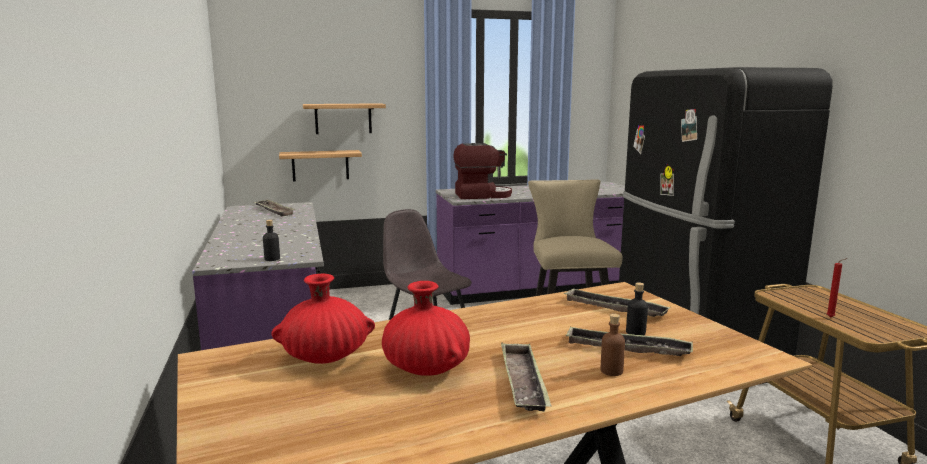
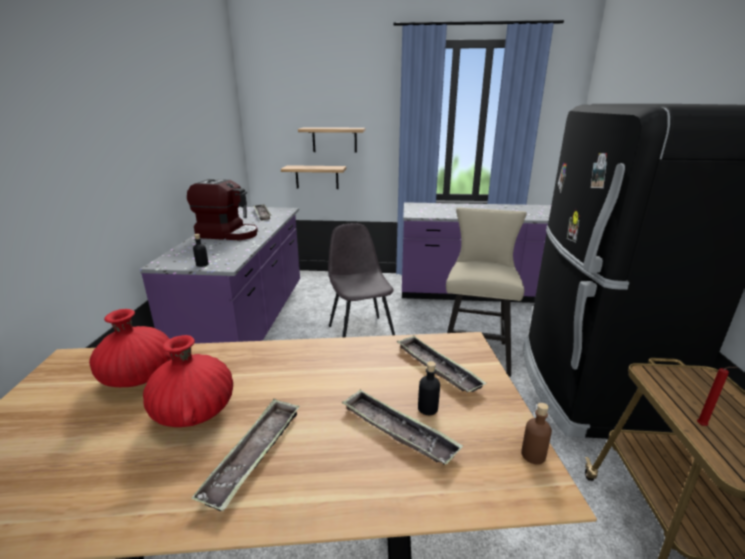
camera: 20 degrees right, 10 degrees up
(482, 195) = (434, 212): coffee machine -> coffee machine (228, 234)
(611, 371) = (350, 462): brown bottle -> brown bottle (533, 455)

